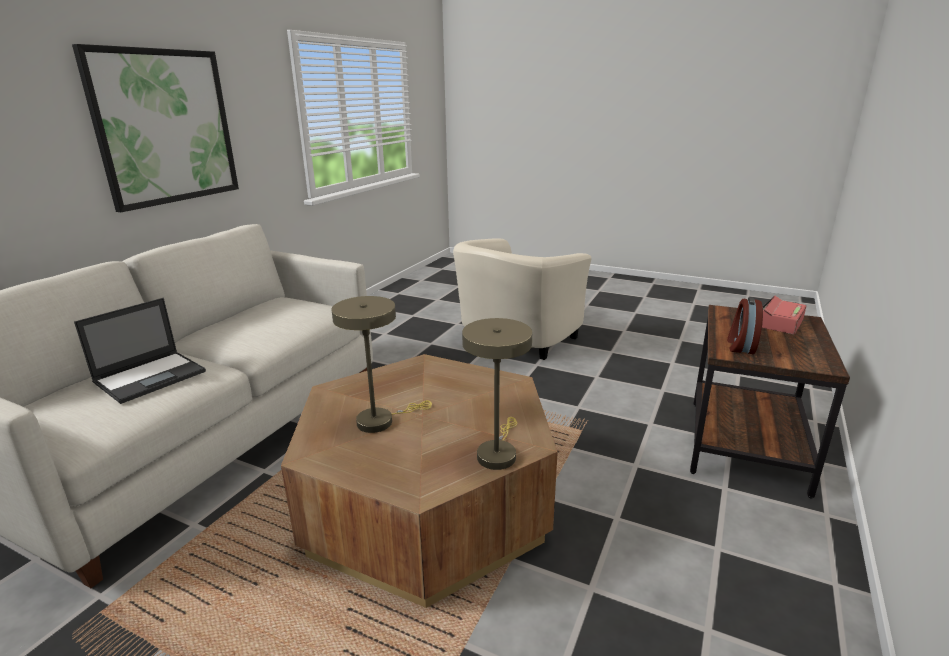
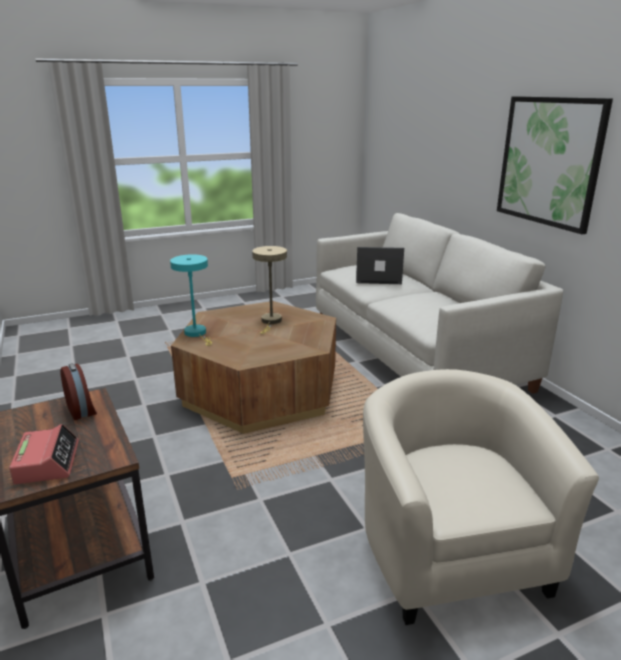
camera: 130 degrees right, 0 degrees up
(151, 376) = (377, 278): laptop -> laptop turned 105 degrees clockwise
(497, 453) = (197, 334): beige table lamp -> turquoise table lamp

